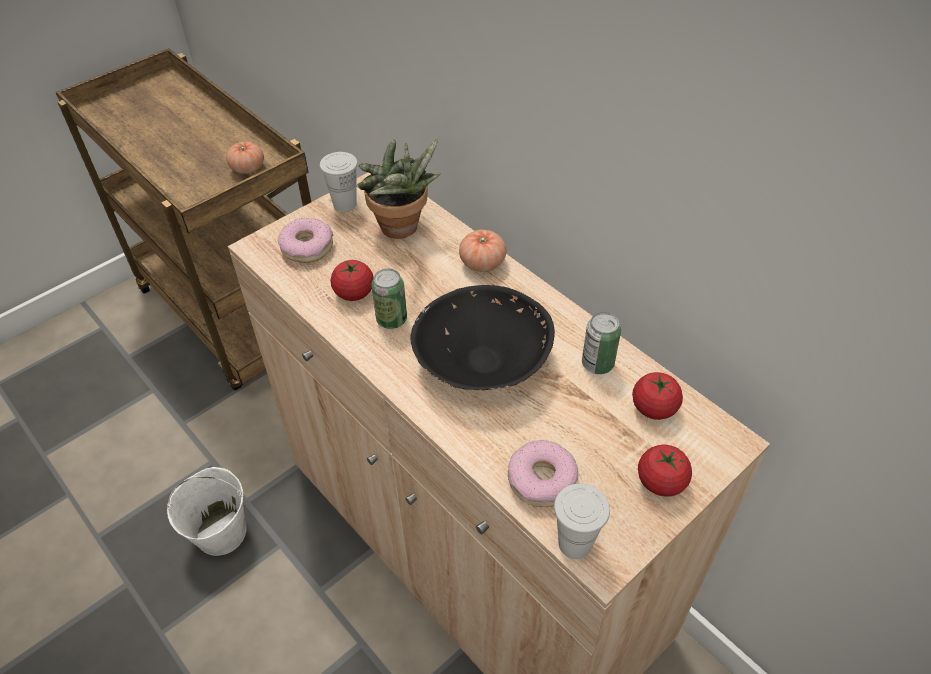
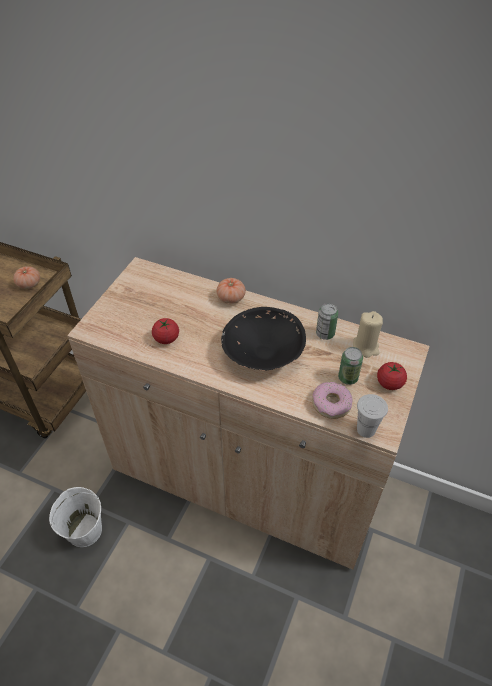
camera: 25 degrees left, 0 degrees up
(307, 247) = (120, 320): donut -> none
(345, 204) = (127, 287): white cup -> none
(391, 319) = (198, 346): can -> can (348, 378)
(402, 230) = (172, 293): potted plant -> none
(654, 408) = (366, 347): tomato -> beige candle

